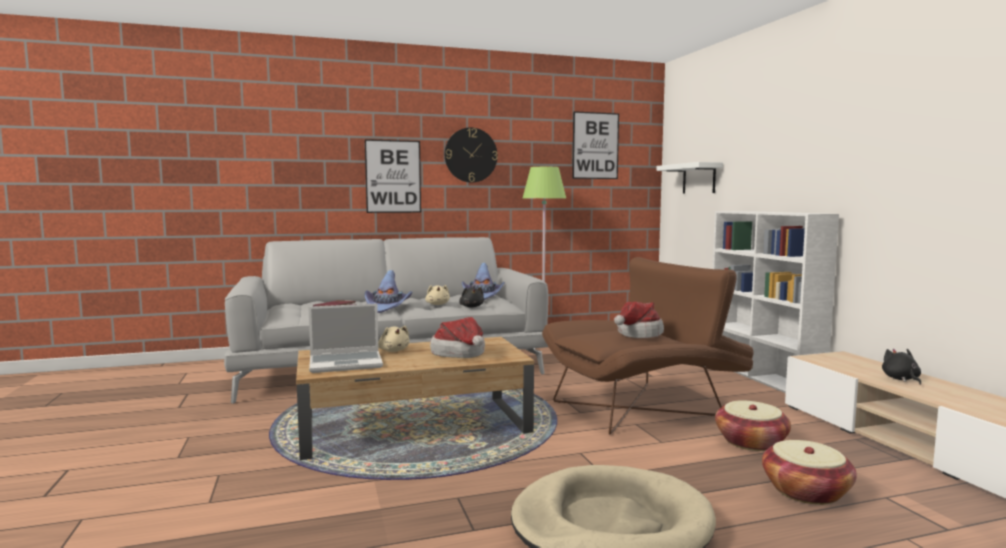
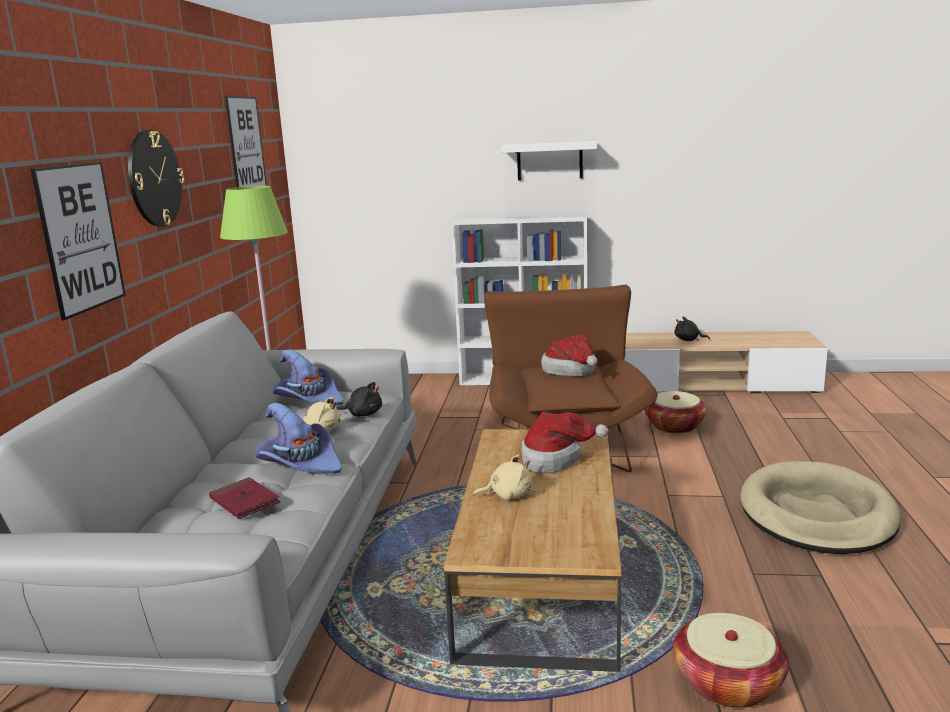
camera: 65 degrees left, 10 degrees up
(347, 363) = (555, 530): laptop -> none
(699, 178) = (371, 183): white shelf -> white shelf (549, 161)
(806, 491) = (770, 436): basket -> basket (727, 683)

